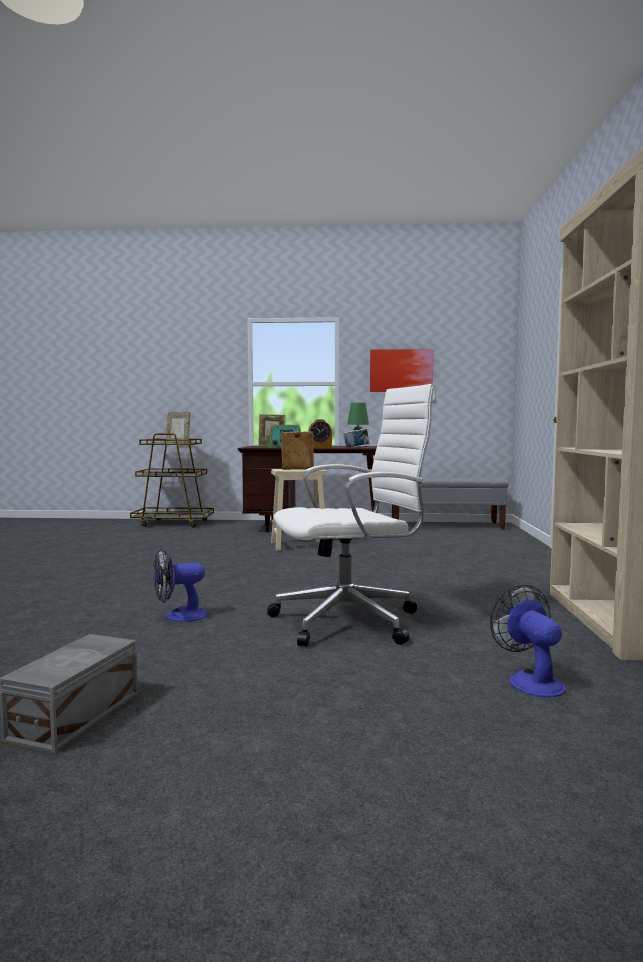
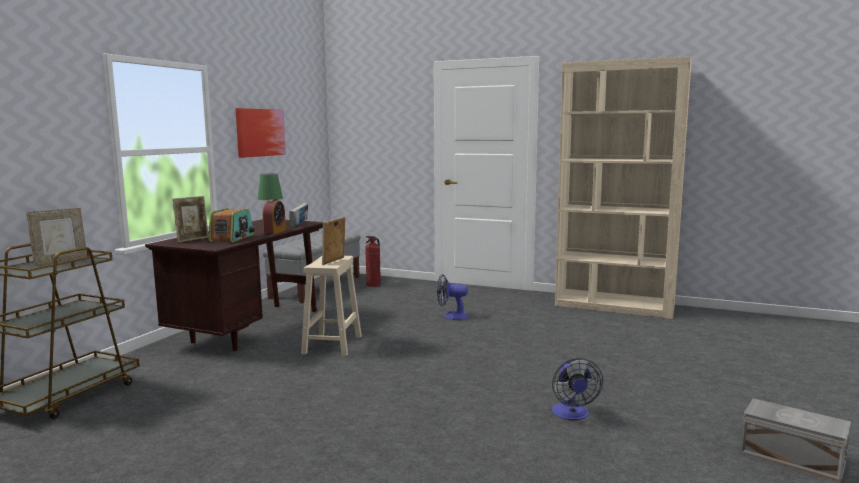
camera: 70 degrees left, 5 degrees up
(351, 621) = (600, 359): white office chair -> none
(487, 535) = (373, 285): none -> fire extinguisher
(530, 680) = (703, 339): fan -> fan (451, 316)

